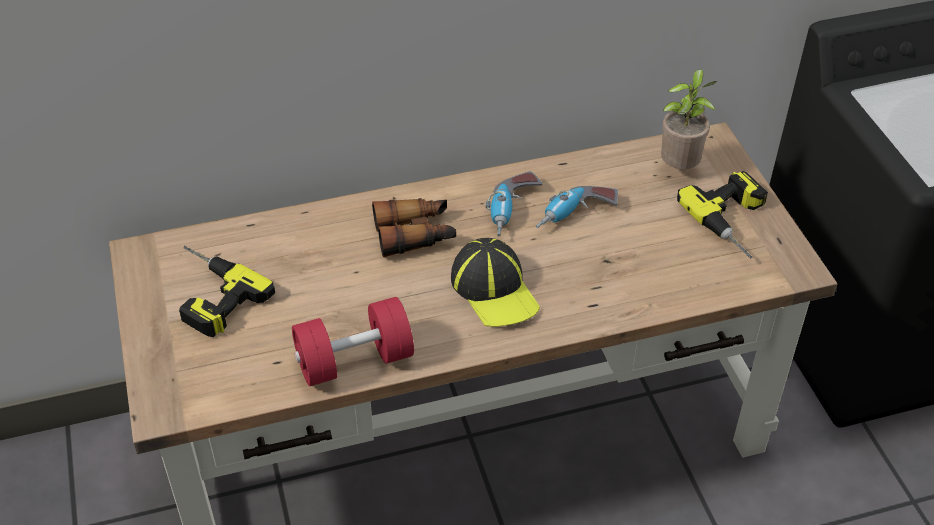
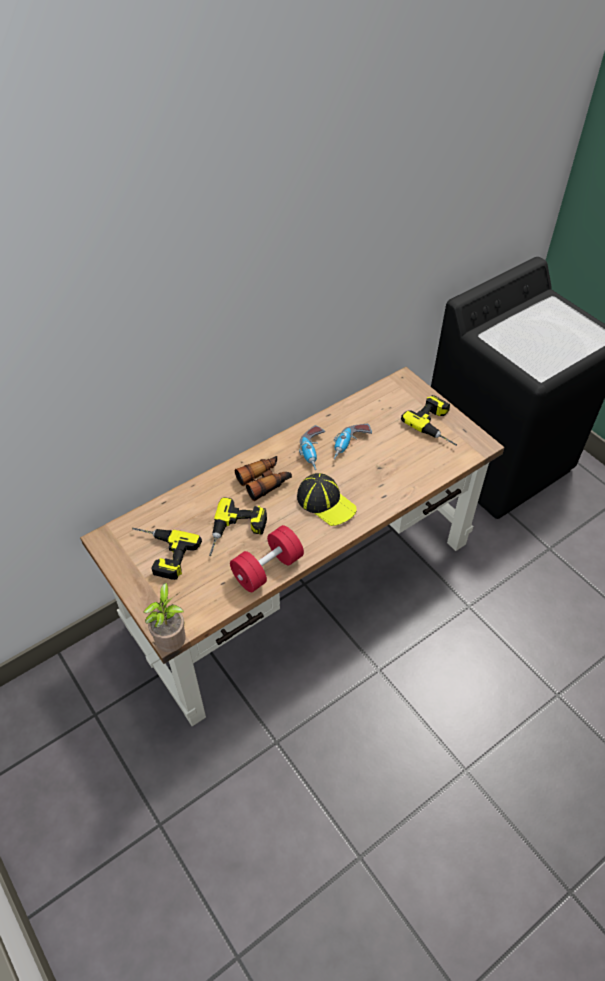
camera: 20 degrees left, 5 degrees up
(334, 297) = (237, 533): none -> power drill
(680, 167) = (393, 400): potted plant -> potted plant (172, 643)

